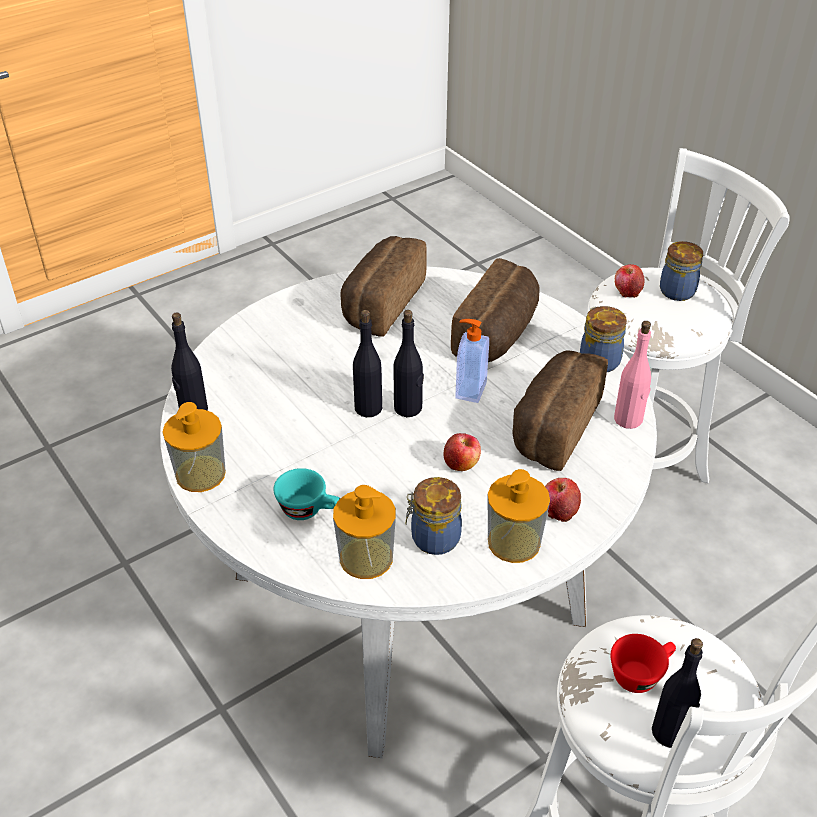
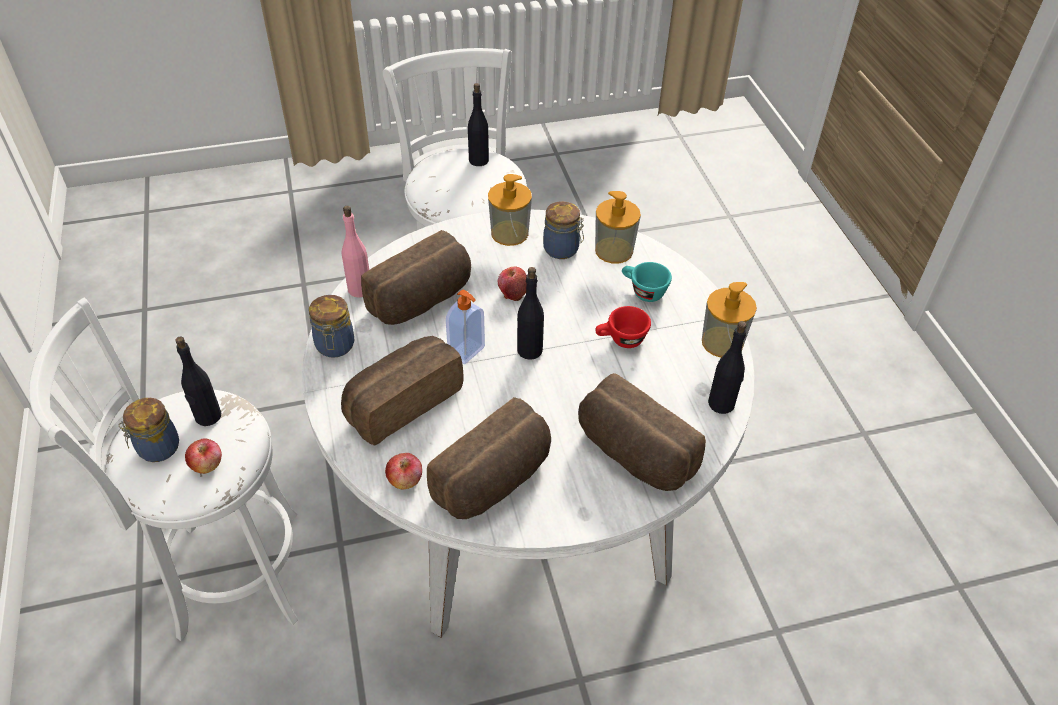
camera: 160 degrees left, 5 degrees up
(270, 348) = (632, 455): none -> bread
(368, 408) = (563, 360): black bottle -> black bottle (208, 416)
(559, 510) = (465, 243): apple -> apple (405, 480)
(640, 673) = (472, 185): red cup -> red cup (621, 340)

